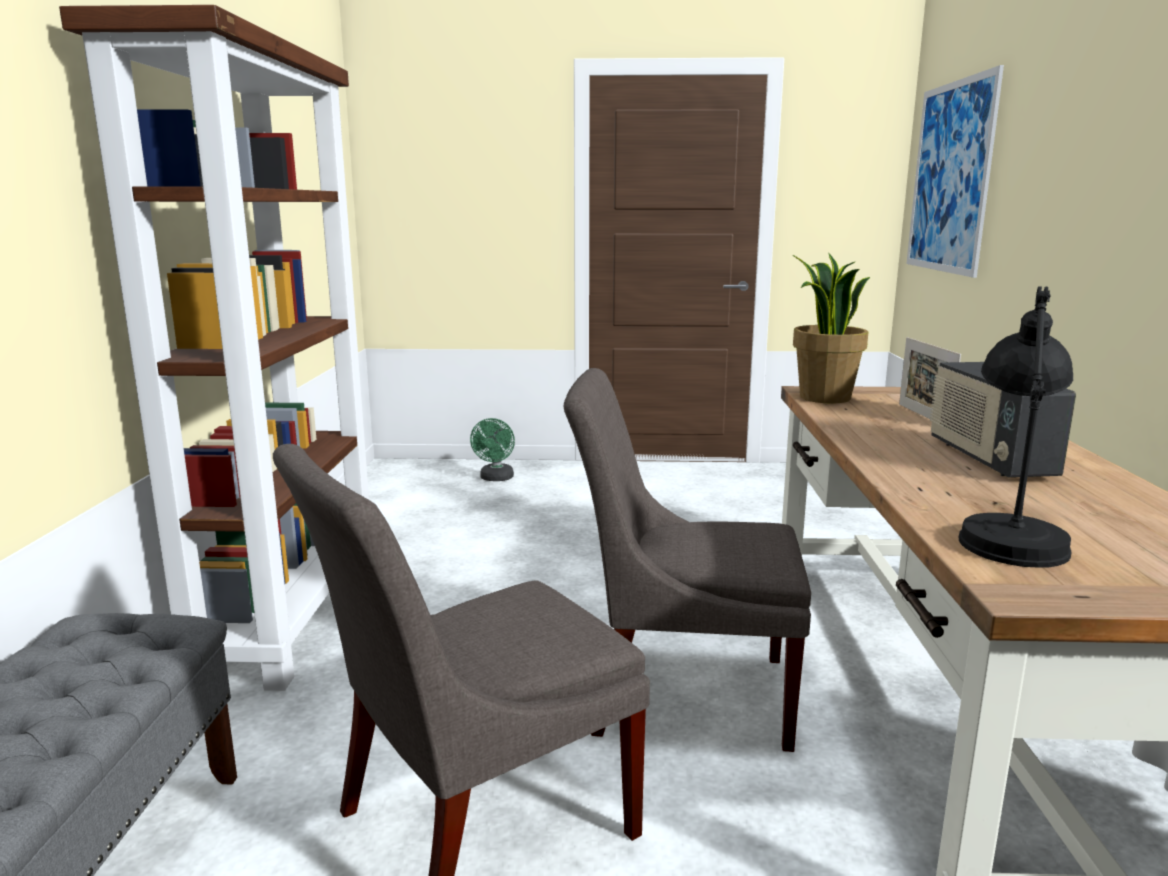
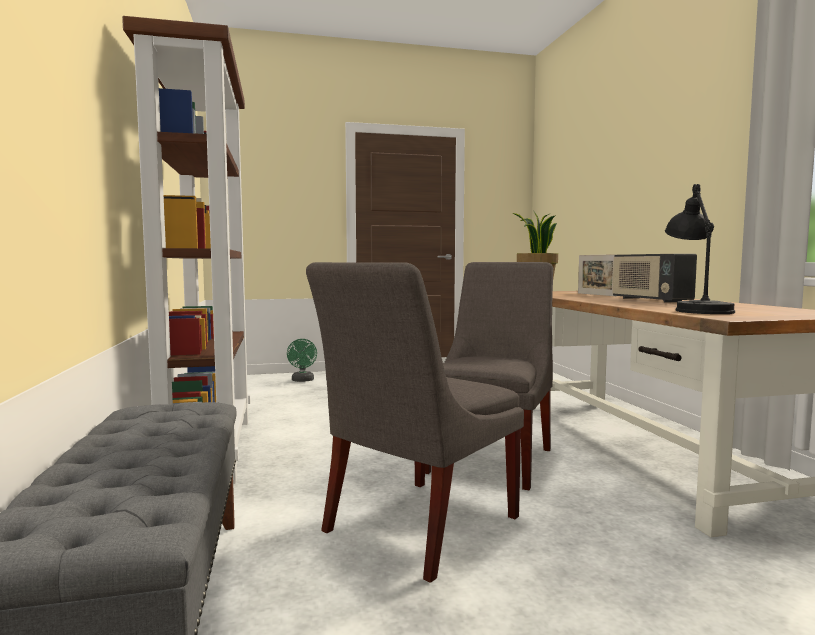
camera: 15 degrees left, 10 degrees down
(680, 691) = (492, 458): grey chair -> grey chair turned 120 degrees clockwise
(950, 177) = (564, 190): picture -> none

